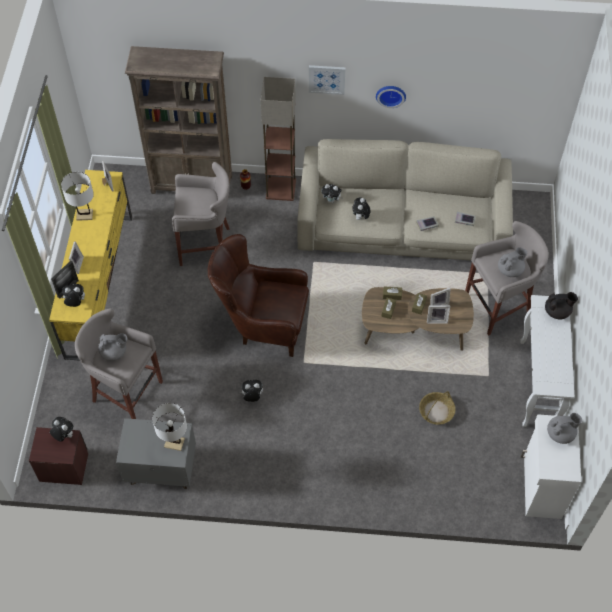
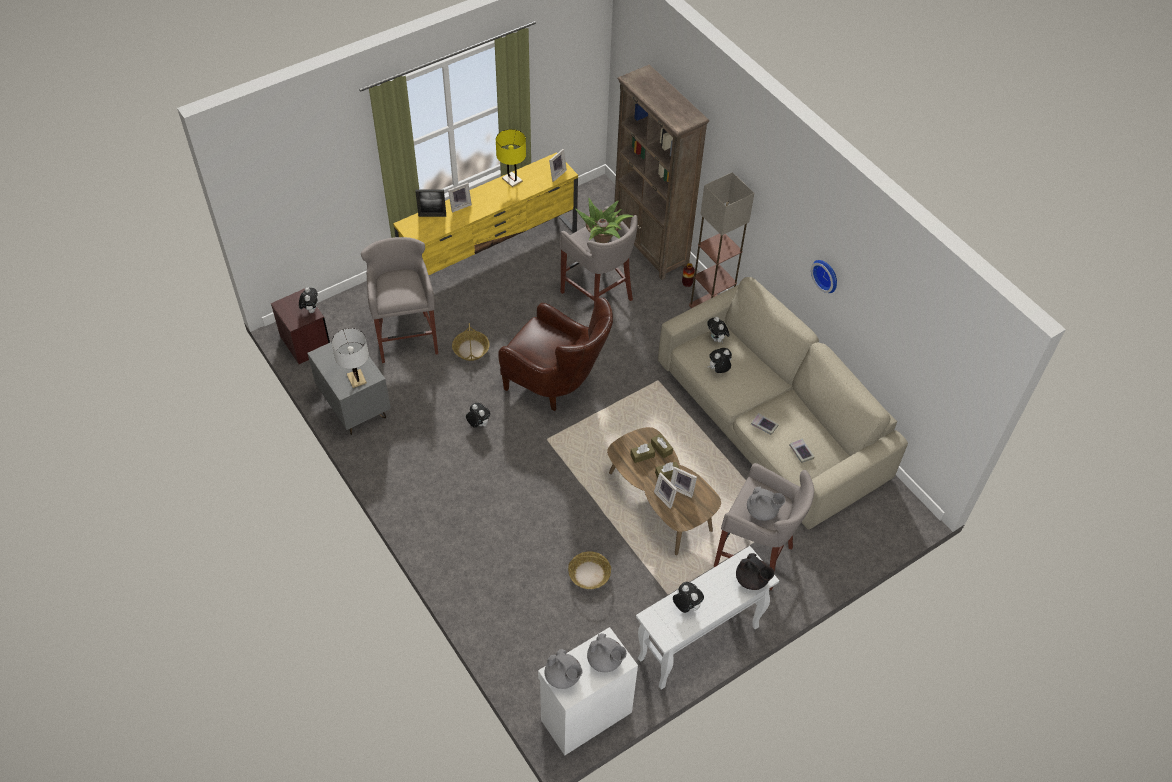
camera: 50 degrees right, 5 degrees down
(75, 303) = (423, 228): plush toy -> plush toy (686, 606)
(84, 215) = (512, 180): white table lamp -> yellow table lamp
(114, 352) = (400, 281): grey teapot -> grey teapot (563, 676)
(178, 357) = (471, 349): none -> basket
(199, 199) = (602, 238): none -> potted plant
(262, 324) = (557, 385): brown armchair -> brown armchair turned 150 degrees clockwise
(326, 79) = (780, 215): picture -> none

